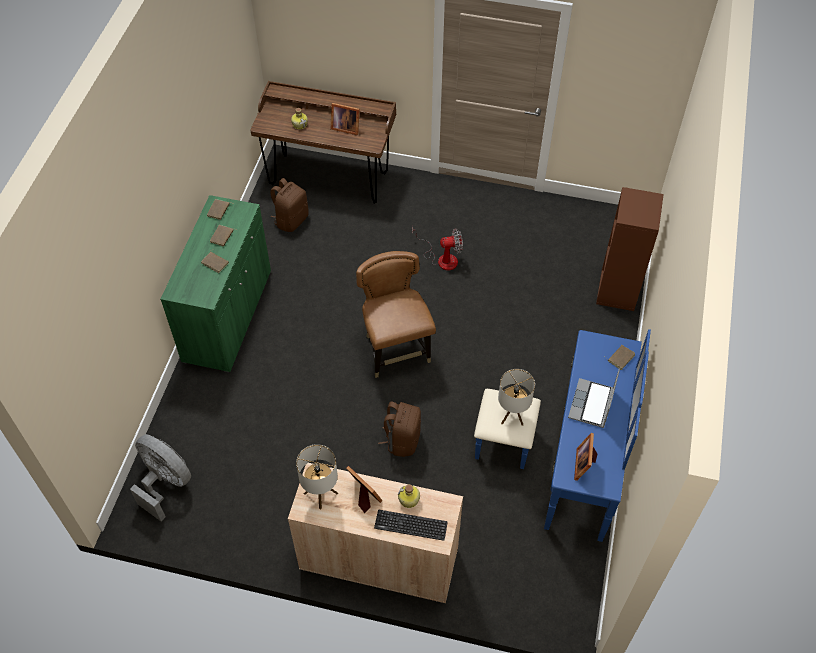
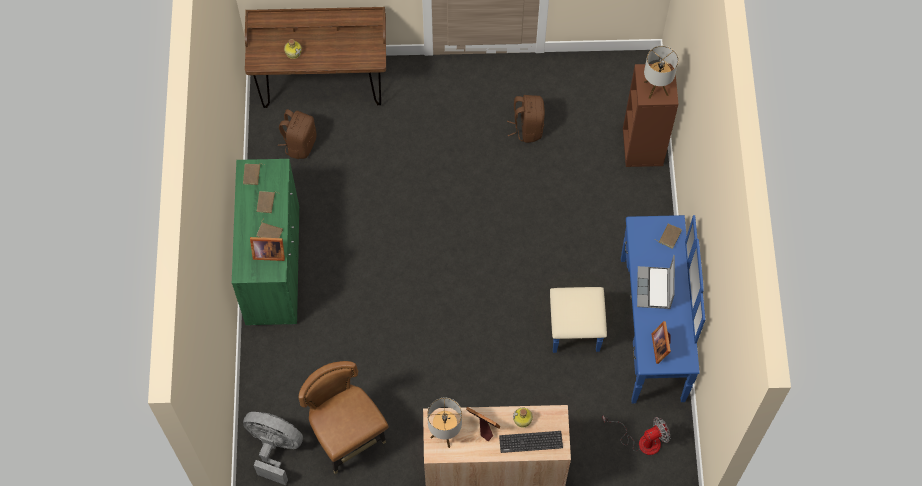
camera: 15 degrees left, 10 degrees up
(345, 127) = (340, 45): picture frame -> picture frame (268, 253)
(396, 350) = (448, 262): brown chair -> brown chair (347, 438)
(402, 440) = (481, 351): brown backpack -> brown backpack (527, 128)
(442, 258) = (464, 152): fan -> fan (641, 440)
(512, 415) = (582, 310): table lamp -> table lamp (656, 88)

